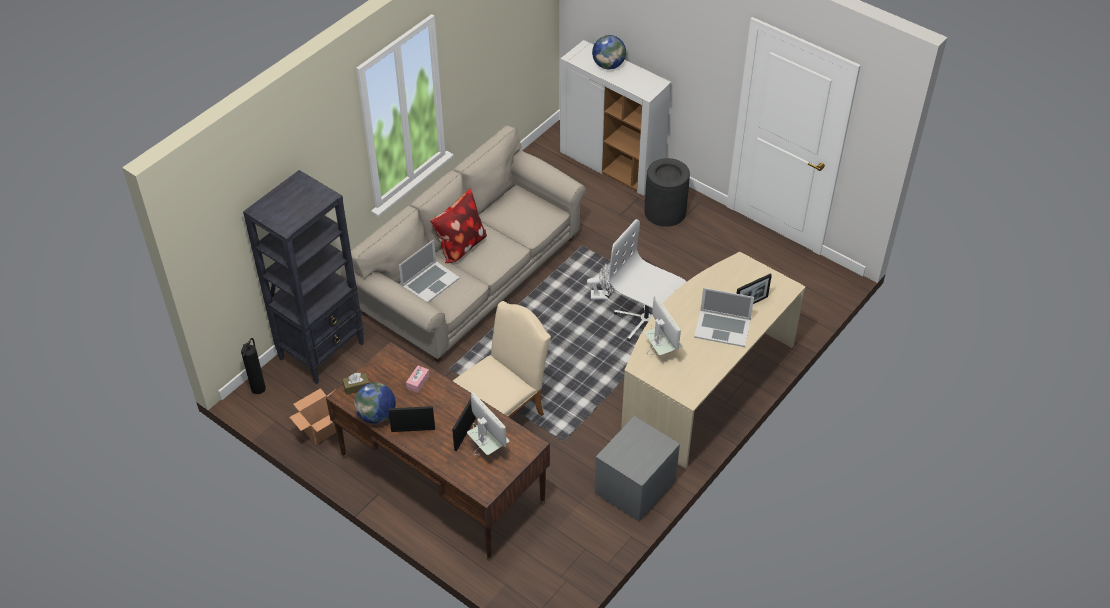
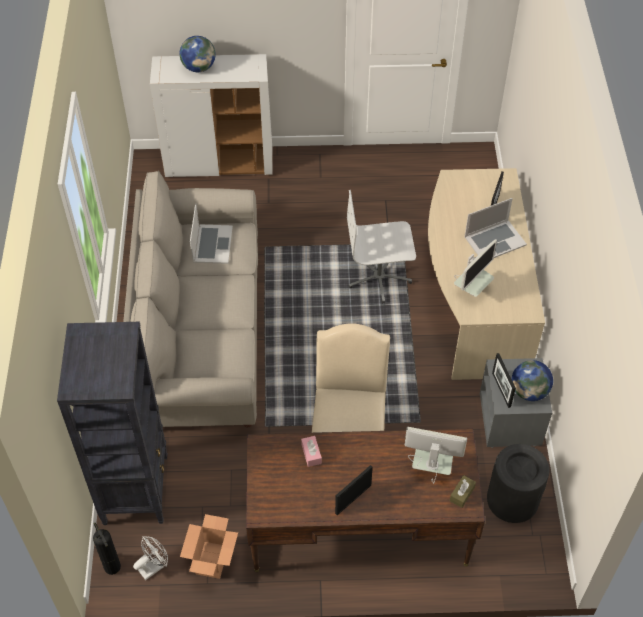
camera: 40 degrees left, 5 degrees up
(356, 387) = (263, 497): brown tissue box -> brown tissue box (462, 494)
(377, 415) = (308, 509): globe -> globe (529, 391)
(430, 282) = (201, 359): laptop -> laptop (212, 244)
(460, 246) = (191, 309): pillow -> none
(465, 434) = (399, 471): picture frame -> picture frame (501, 390)
(603, 295) = (325, 278): white fan -> white fan (154, 566)
(660, 351) = (471, 290): monitor -> monitor turned 105 degrees clockwise
(665, 212) = (301, 178): black trash can -> black trash can (512, 499)

